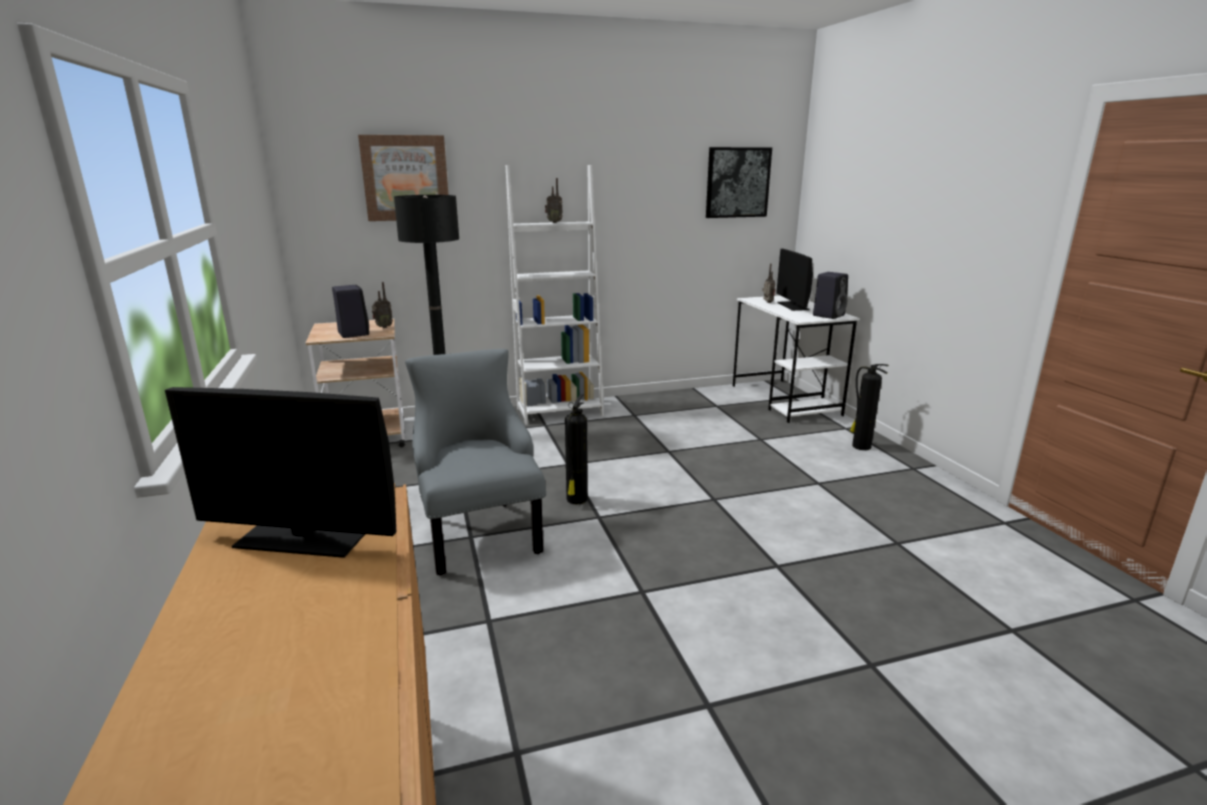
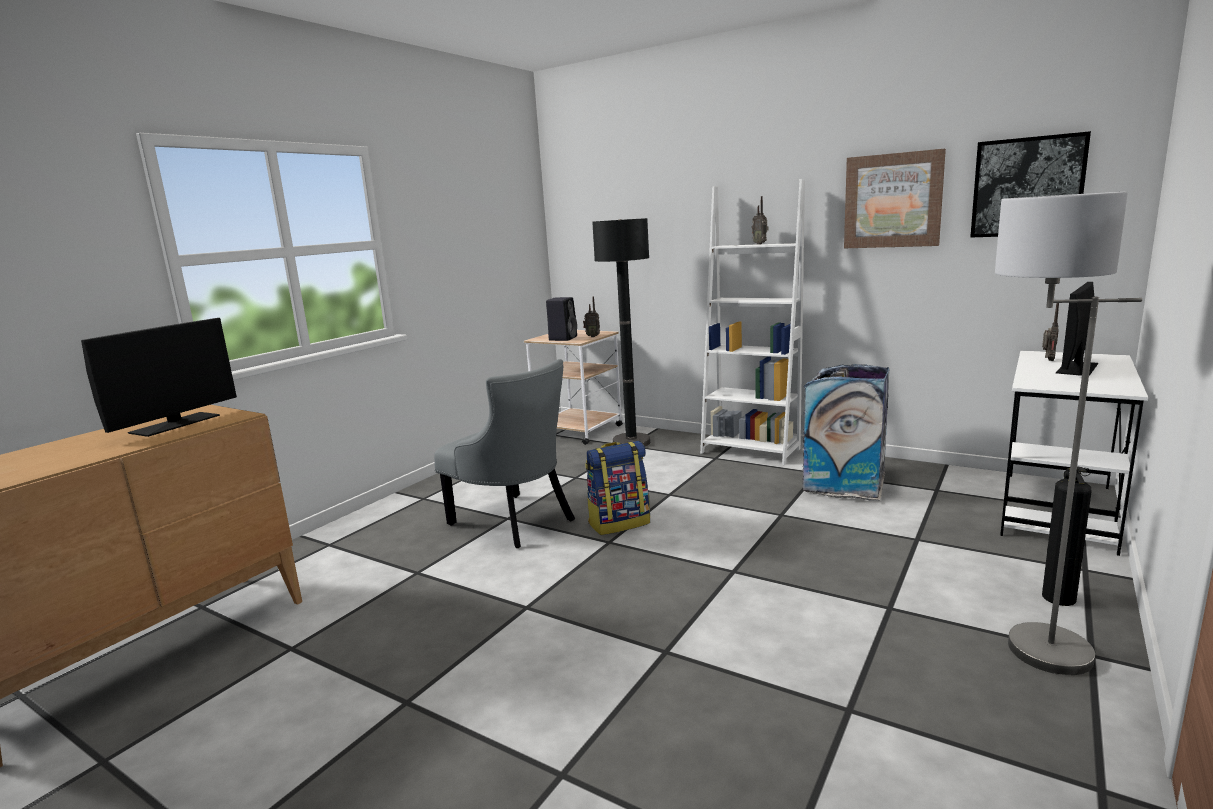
camera: 50 degrees right, 5 degrees down
(303, 538) = (175, 424): monitor -> monitor turned 120 degrees counterclockwise
(405, 178) = (634, 205): picture -> picture (893, 201)
(480, 537) = (512, 521): grey chair -> grey chair turned 105 degrees clockwise
(576, 500) = (619, 523): fire extinguisher -> backpack
(662, 416) = (844, 482): none -> trash can
(828, 315) = (1098, 386): black speaker -> none
(892, 477) = (1024, 648): none -> grey floor lamp

